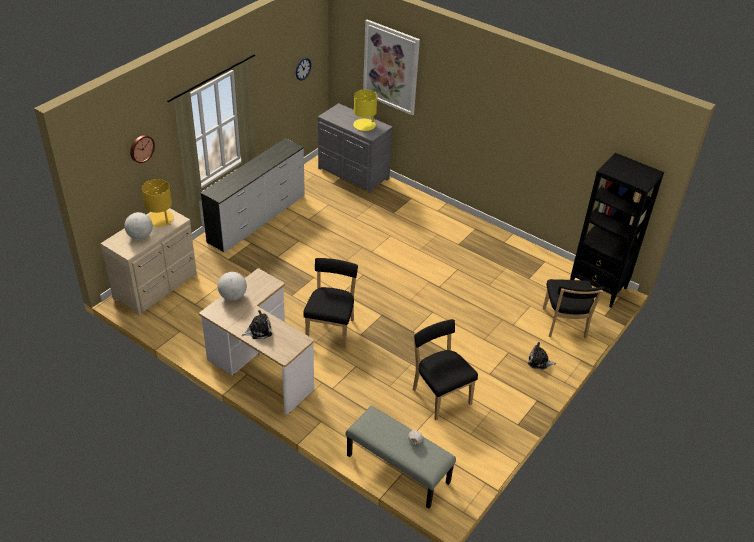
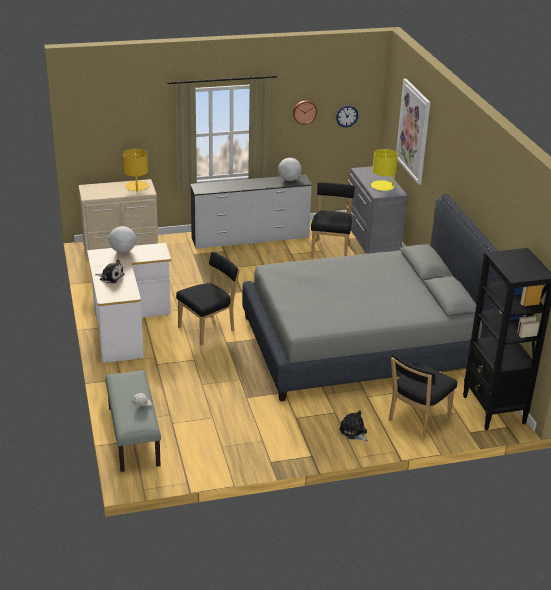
camera: 40 degrees right, 10 degrees down
(140, 236) = (109, 191): globe -> globe (289, 179)
(141, 148) = (137, 118): wall clock -> wall clock (304, 112)
(440, 395) = (233, 410): black chair -> black chair (331, 249)
(457, 280) = (361, 344): none -> grey bed

